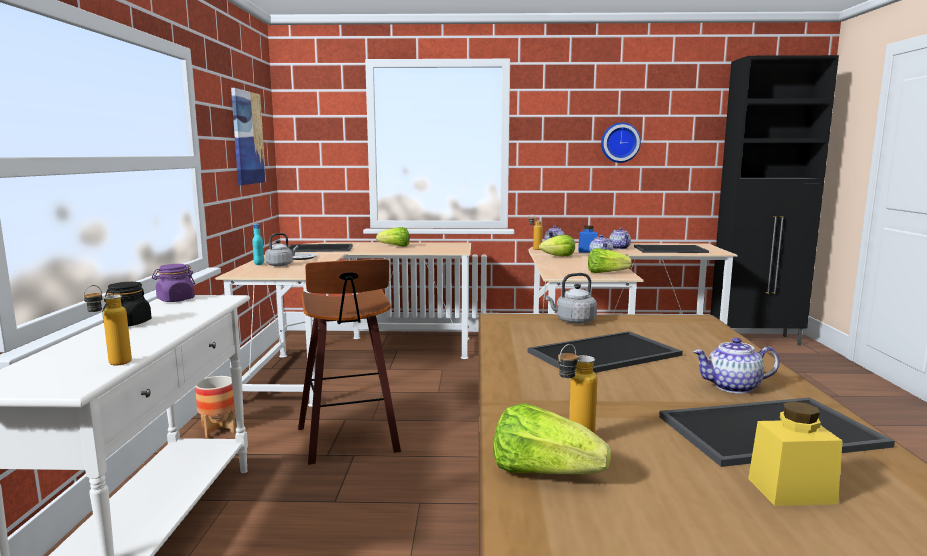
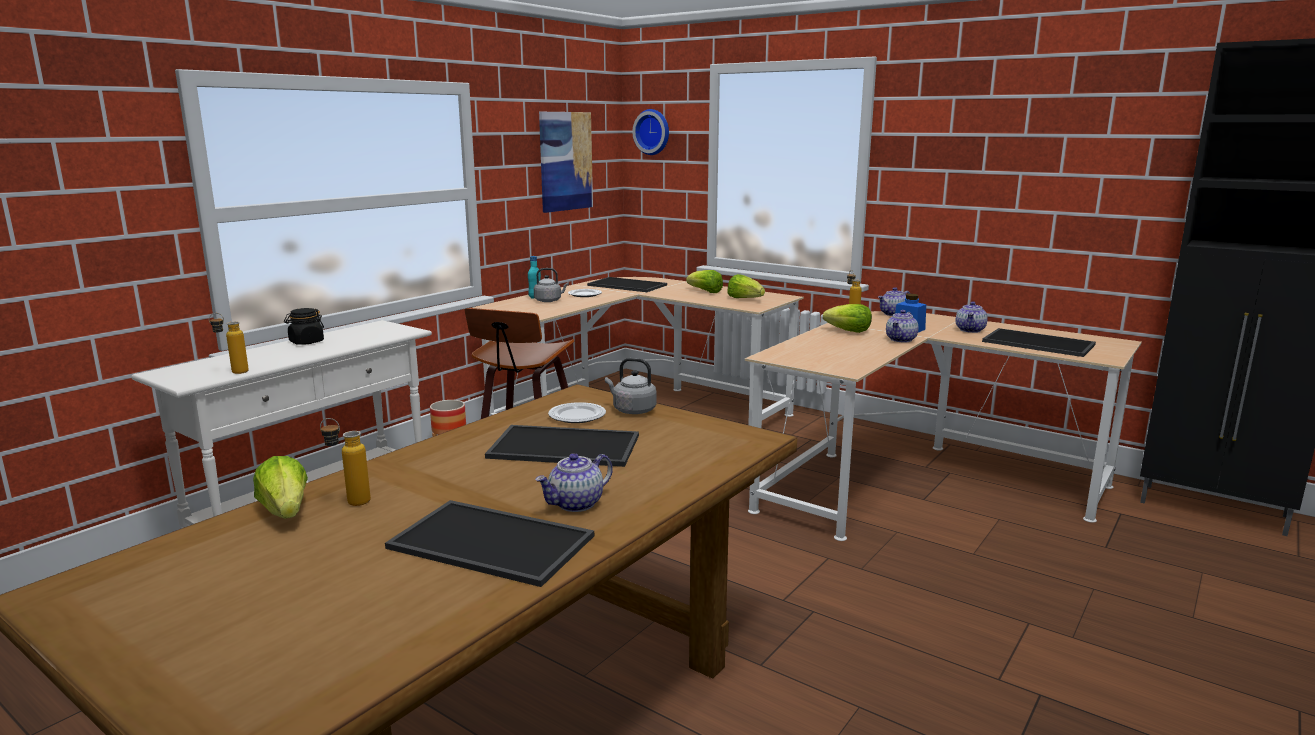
camera: 35 degrees right, 5 degrees up
(175, 300) = (376, 326): purple jar -> none
(548, 332) = (577, 416): none -> plate
(606, 273) = (836, 363): lettuce -> lettuce (744, 299)
(620, 142) = (1023, 175): wall clock -> wall clock (653, 132)
(733, 387) = (576, 504): teapot -> teapot turned 75 degrees counterclockwise
(791, 491) = (378, 578): yellow jar -> none

